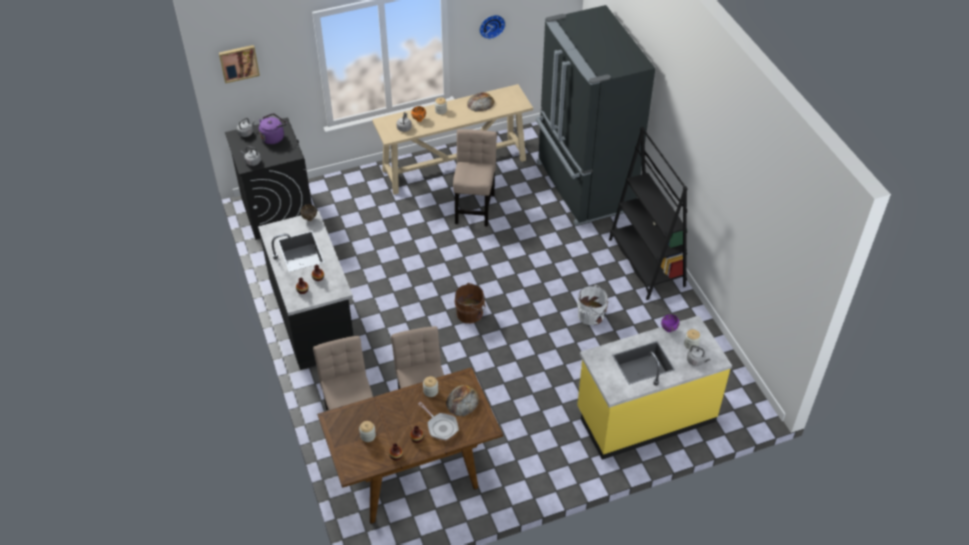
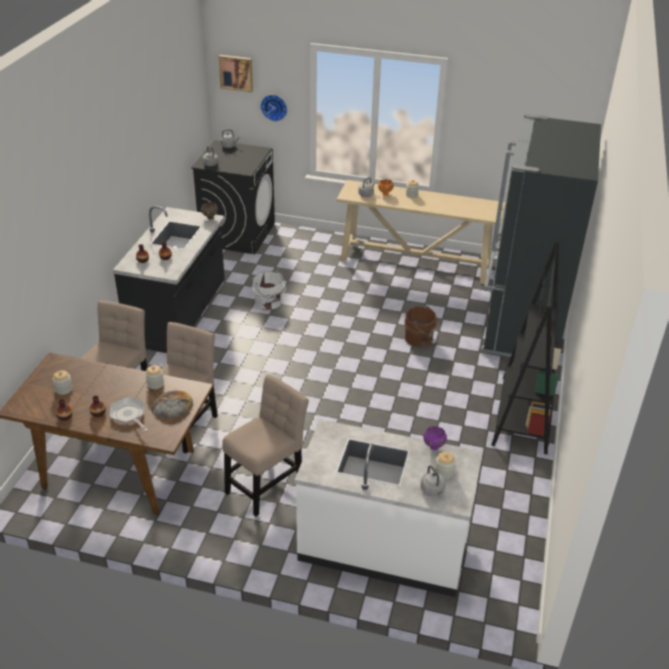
camera: 35 degrees right, 10 degrees down
(273, 137) = (245, 155): purple kettle -> none
(441, 426) = (129, 415): frying pan -> frying pan turned 150 degrees clockwise
(471, 313) = (309, 373): brown bucket -> brown bucket (419, 339)
(474, 206) = (400, 297): beige chair -> beige chair (267, 484)
(480, 103) = (454, 202): bread -> none
(491, 25) = (490, 125): wall clock -> wall clock (274, 107)
(592, 315) = (421, 430): white bucket -> white bucket (269, 303)
(645, 415) = (383, 546): yellow counter -> white counter

